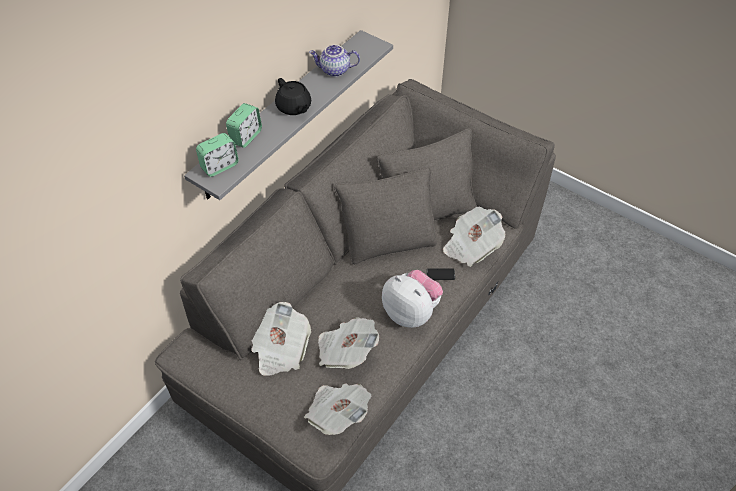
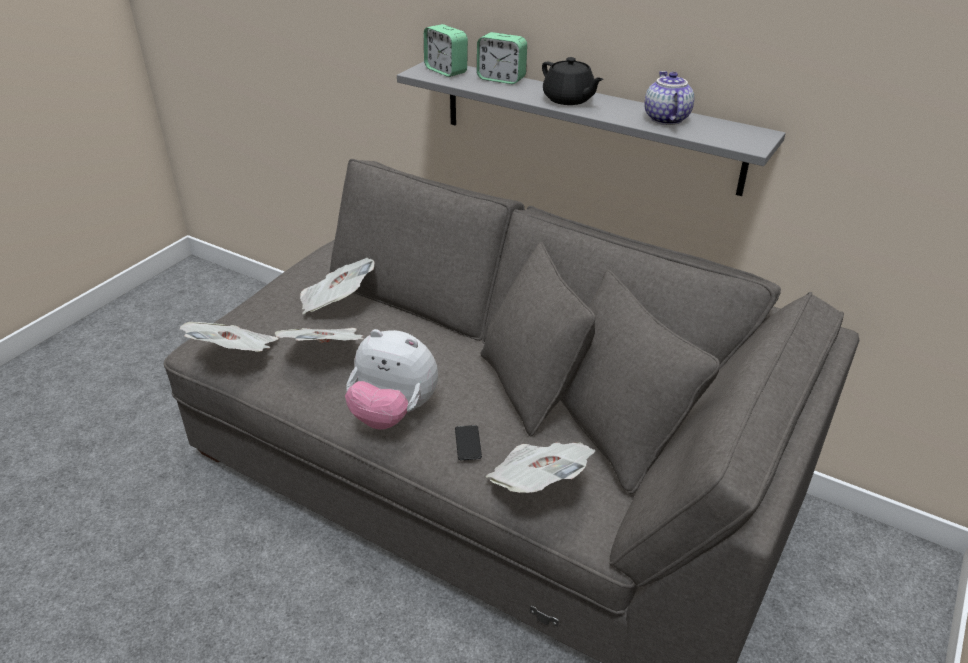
camera: 85 degrees right, 15 degrees down
(294, 107) = (569, 99): black teapot -> black teapot turned 90 degrees counterclockwise
(411, 312) = (393, 413): plush toy -> plush toy turned 75 degrees clockwise

